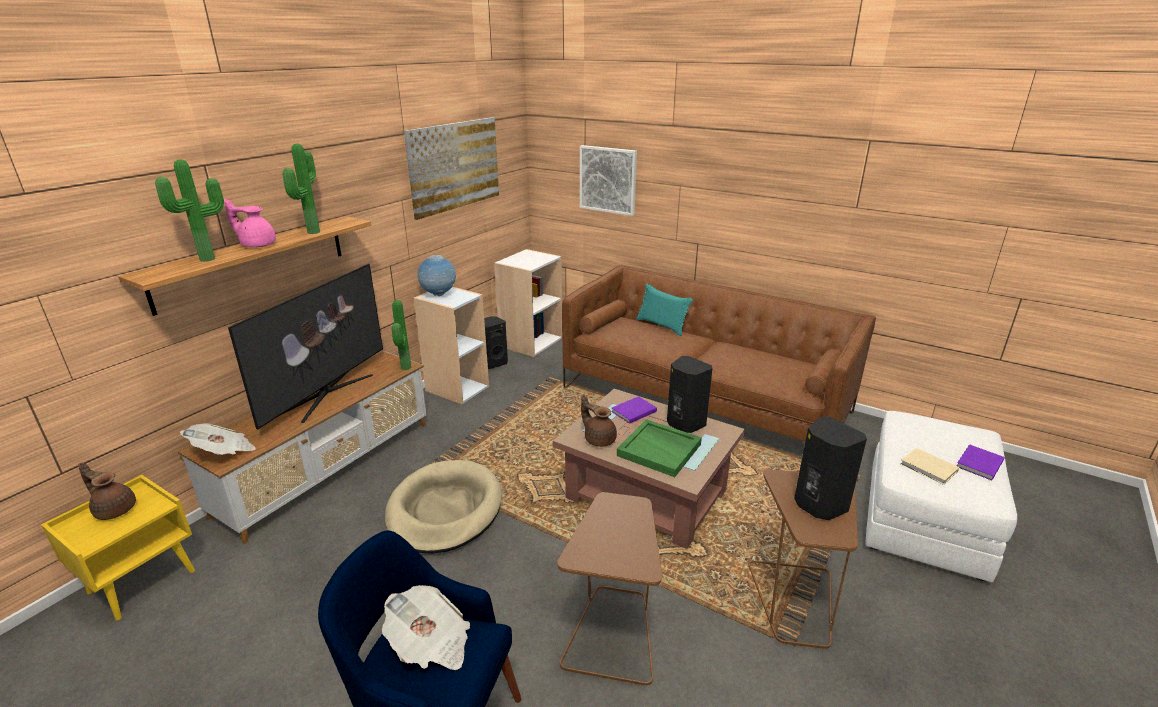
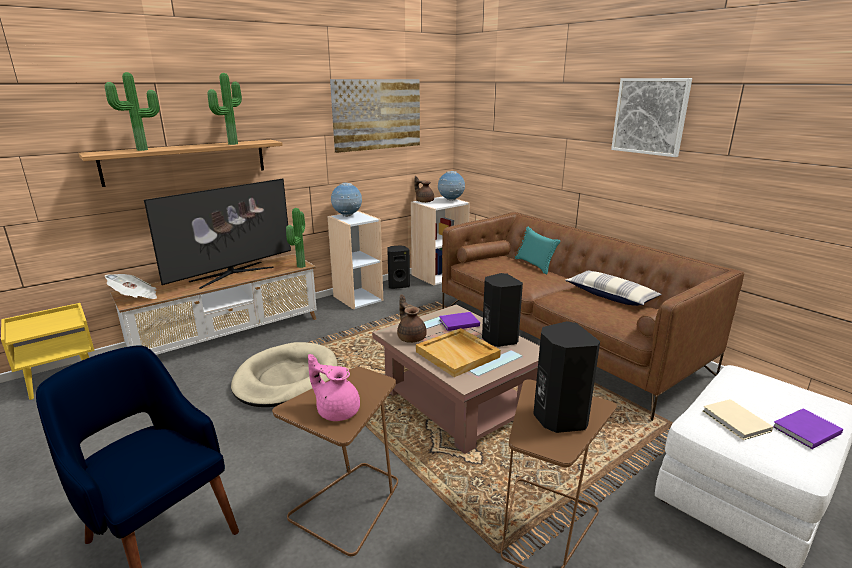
camera: 20 degrees right, 5 degrees down
(115, 509) = (48, 320): brown teapot -> brown teapot (424, 201)
(257, 244) = (186, 146): pink teapot -> pink teapot (337, 410)
(430, 644) = (147, 449): newspaper -> none
(539, 255) = (451, 200): none -> globe
(608, 180) = (510, 135): picture -> picture (650, 116)
(660, 450) = (458, 354): green tray -> beige tray
(756, 353) = (610, 296): none -> pillow

